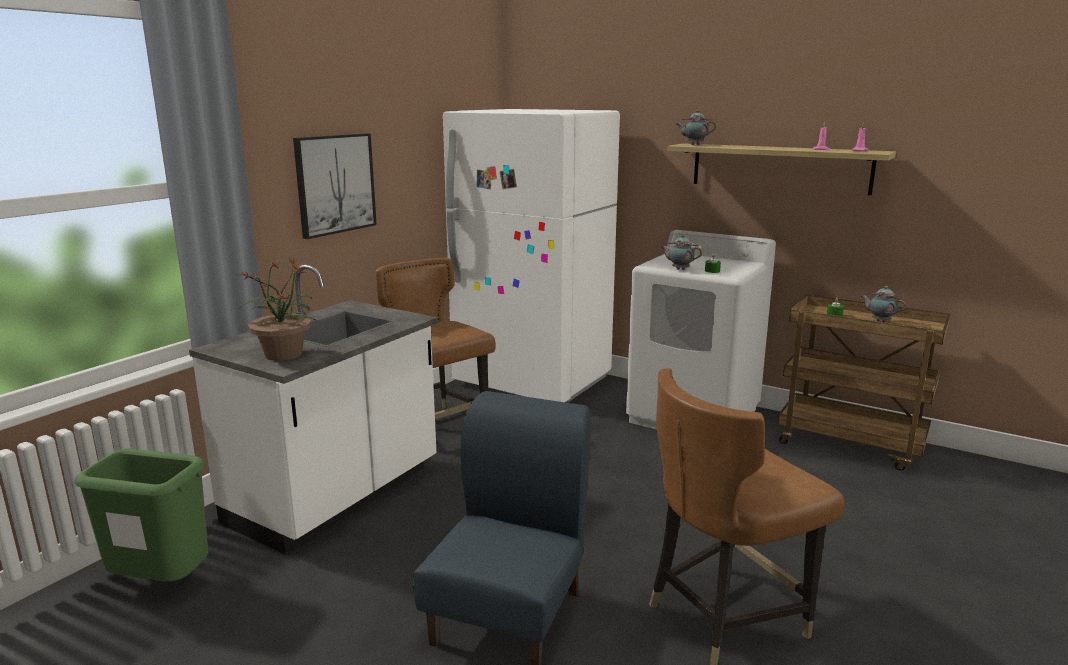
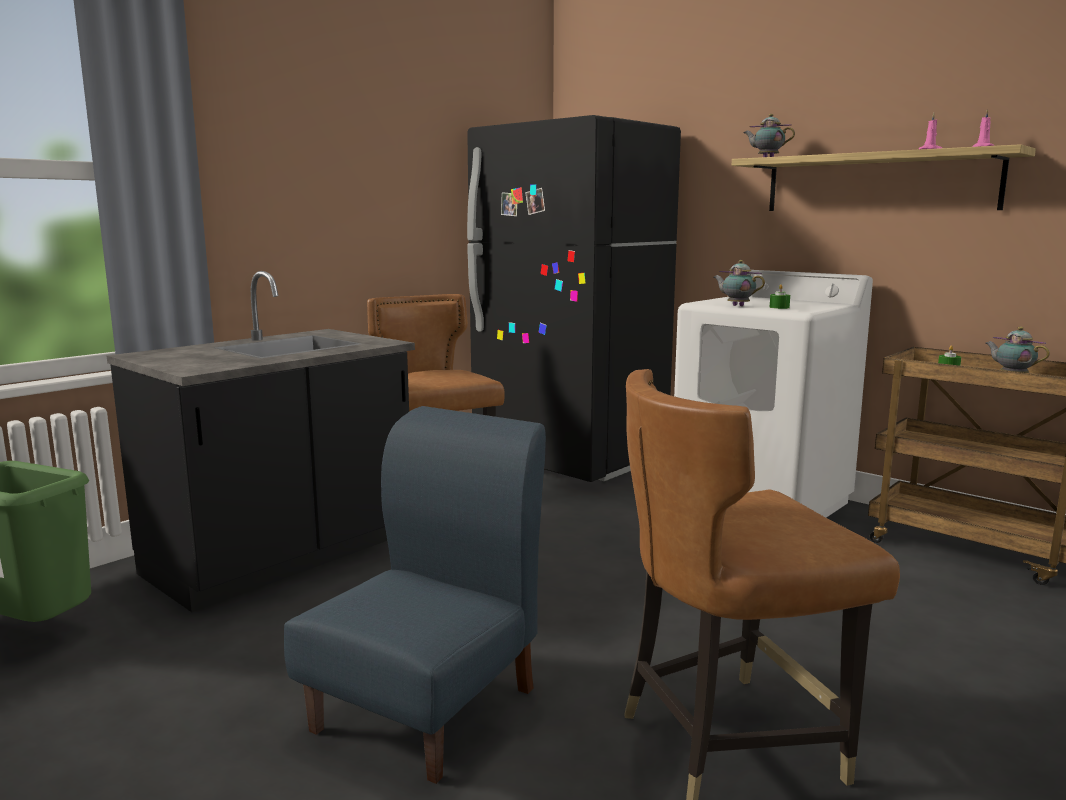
camera: 10 degrees right, 5 degrees down
(283, 354) = (204, 361): potted plant -> none
(335, 184) = (322, 195): picture -> none
(337, 497) = (283, 558): white counter -> black counter
(532, 381) = (569, 459): white fridge -> black fridge

